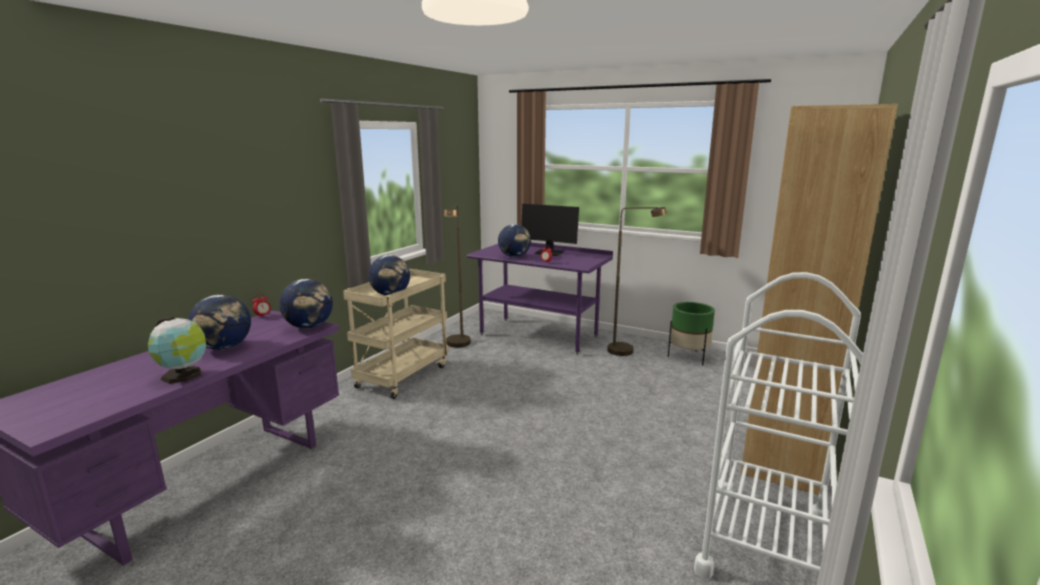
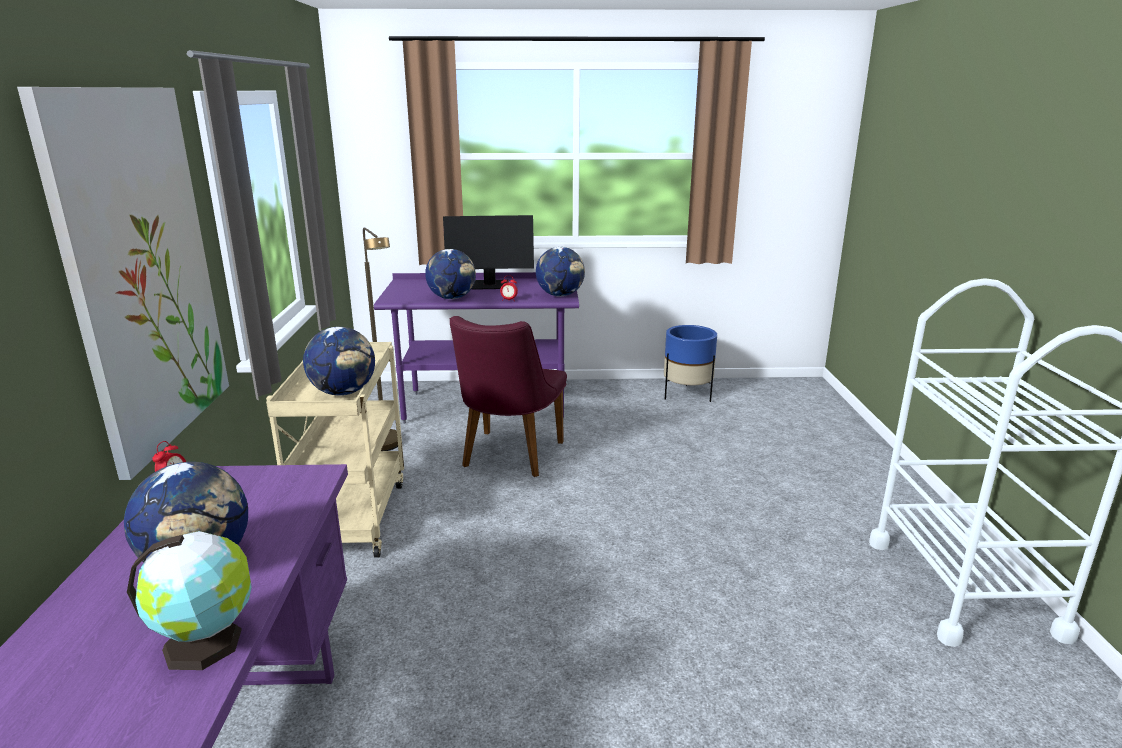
camera: 30 degrees left, 5 degrees up
(272, 207) = (142, 272): none -> picture
(309, 327) = (301, 480): globe -> globe (560, 295)
(519, 367) = (508, 458): none -> purple chair
(627, 350) = (613, 401): brown floor lamp -> none
(688, 357) = (687, 395): green planter -> blue planter
(785, 443) = (870, 471): brown bookcase -> none

